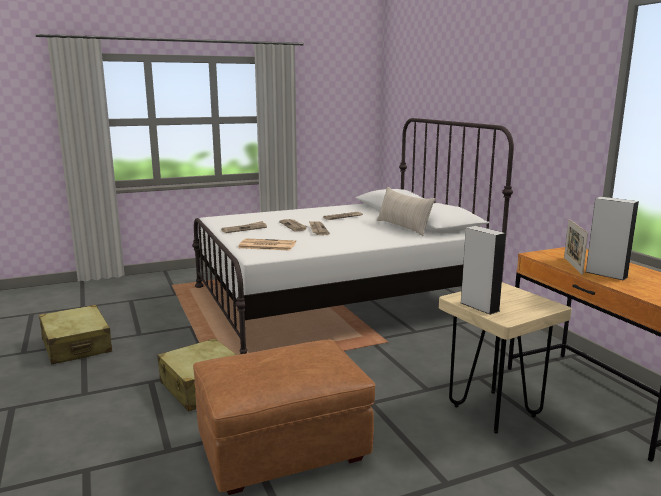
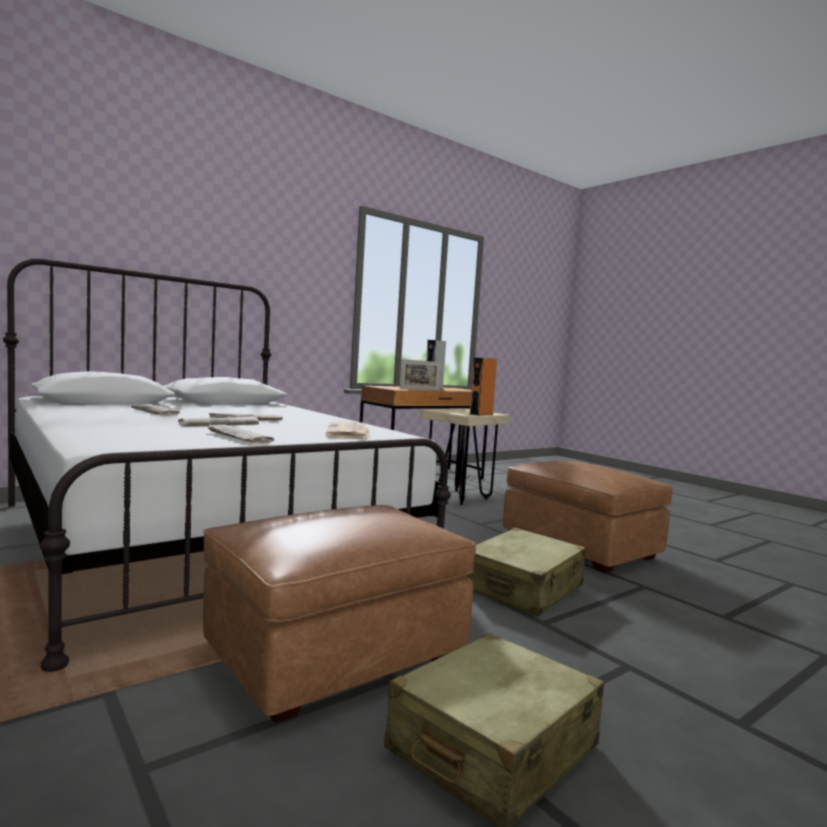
camera: 105 degrees left, 10 degrees down
(168, 325) = (335, 654): none -> brown ottoman
(403, 227) = (236, 405): beige pillow -> none
(479, 307) = (481, 414): grey speaker -> orange speaker

